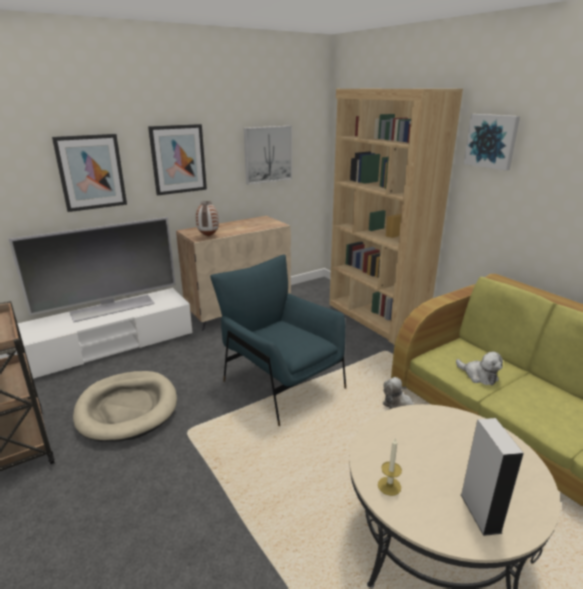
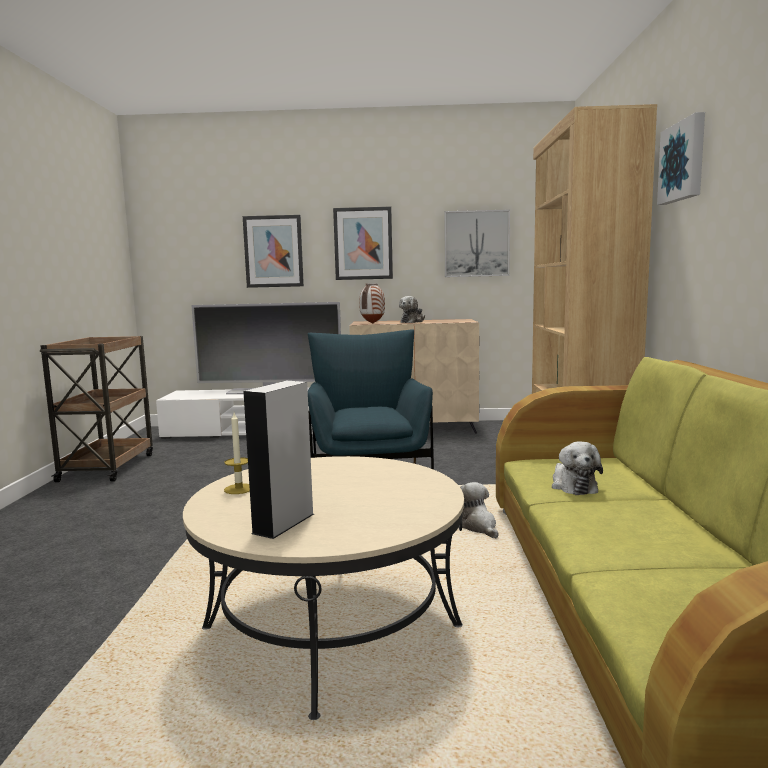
camera: 35 degrees right, 15 degrees down
(127, 408) = (210, 467): beige dog bed -> none
(235, 228) = (412, 322): none -> plush toy

